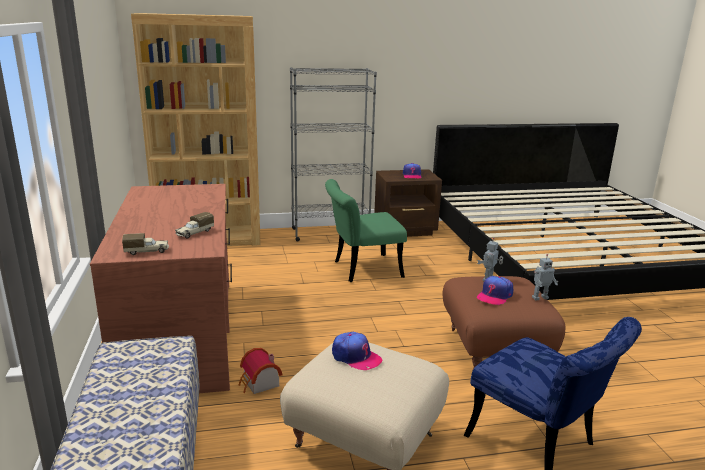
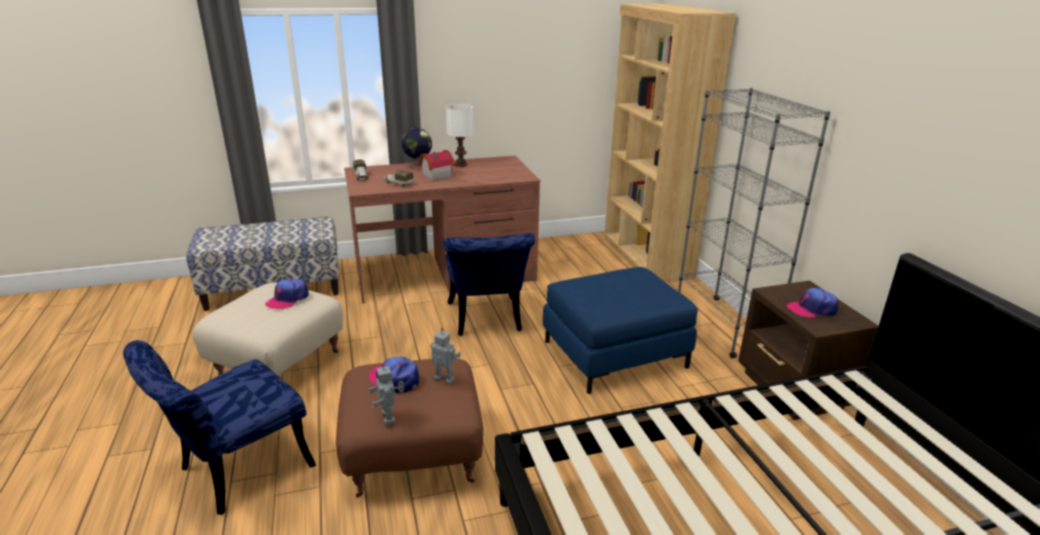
camera: 85 degrees right, 5 degrees up
(129, 224) = (418, 166): none -> globe
(146, 206) = (461, 165): none -> white table lamp
(259, 384) = (369, 314): toy house -> toy house (435, 175)
(297, 315) = (486, 321): none -> blue chair
(361, 269) = (614, 354): green chair -> blue ottoman

